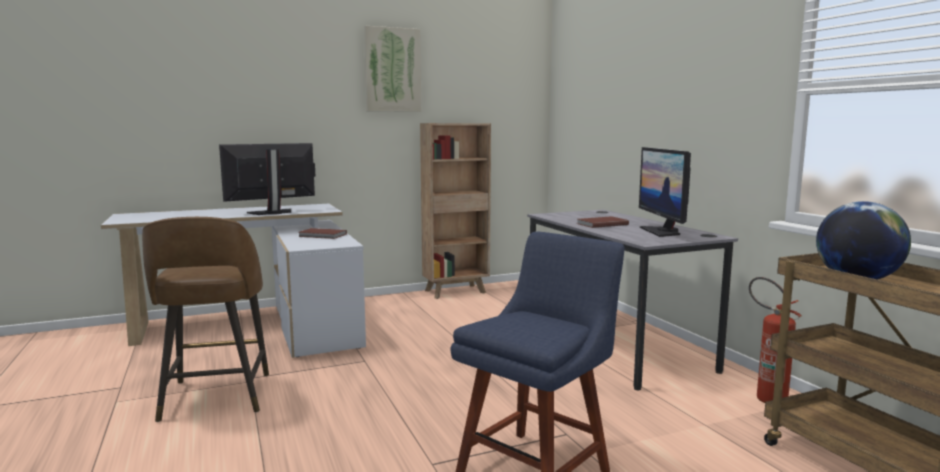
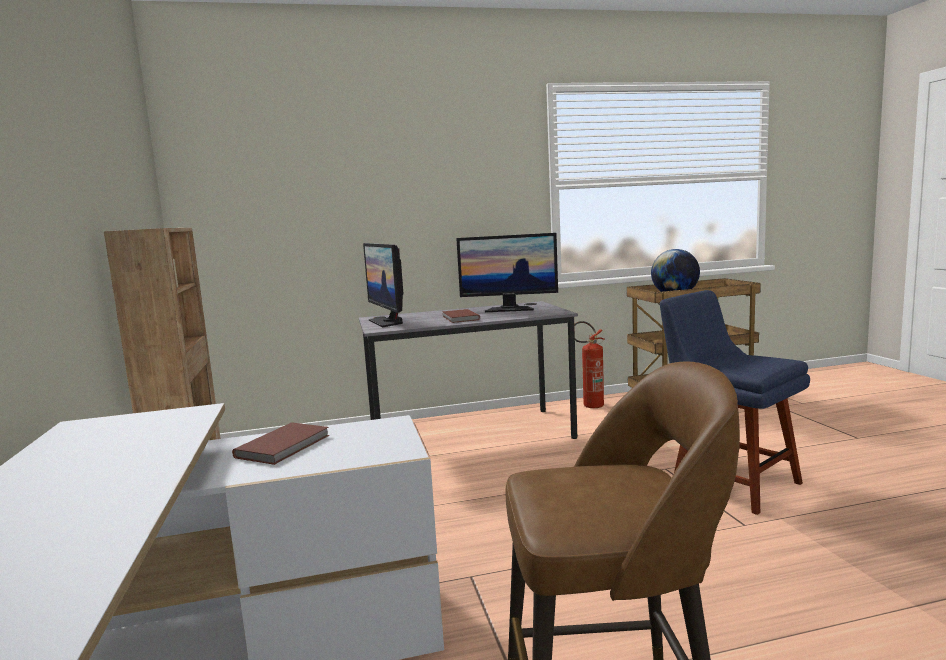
camera: 80 degrees left, 0 degrees up
(272, 212) = (150, 453): monitor -> monitor (388, 322)
(392, 70) = (59, 124): picture -> none

